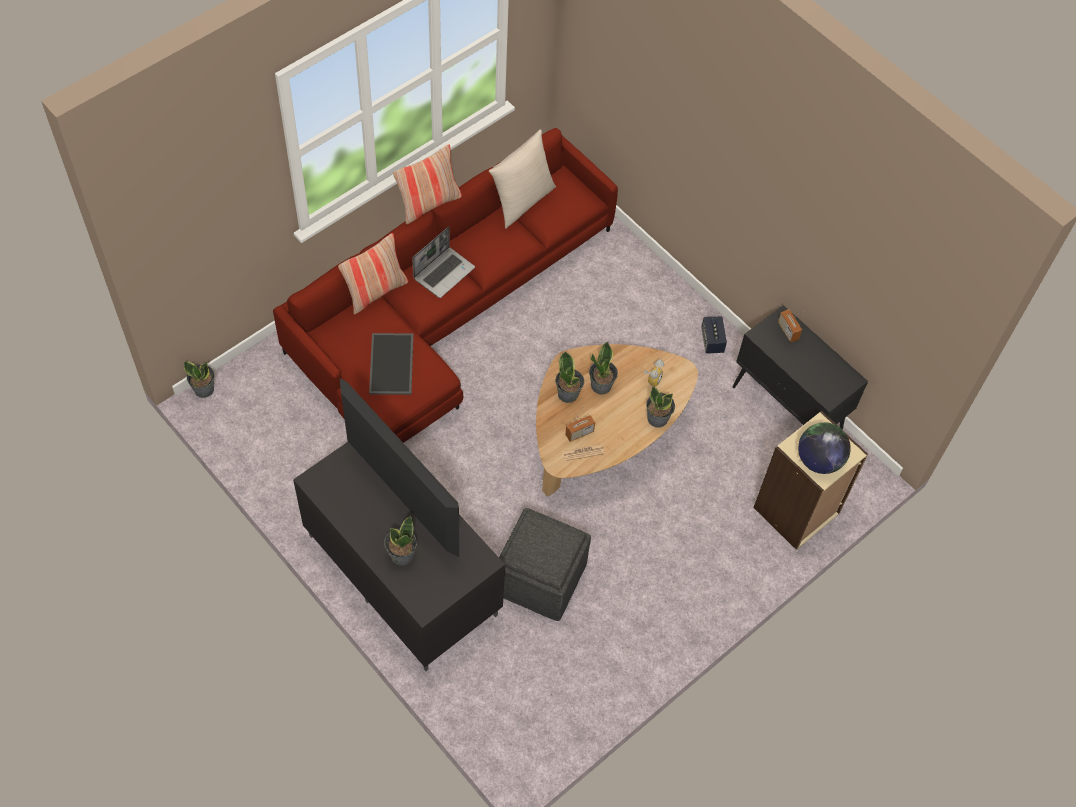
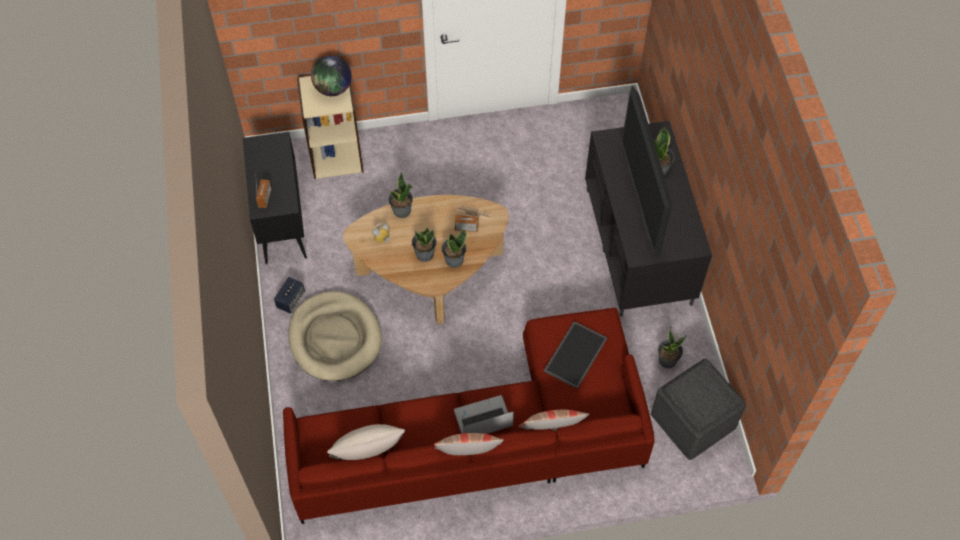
camera: 145 degrees left, 0 degrees up
(204, 389) = (726, 468): potted plant -> potted plant (667, 360)
(541, 578) = (541, 198): grey ottoman -> grey ottoman (692, 421)
(643, 327) = (335, 338): none -> beige dog bed

